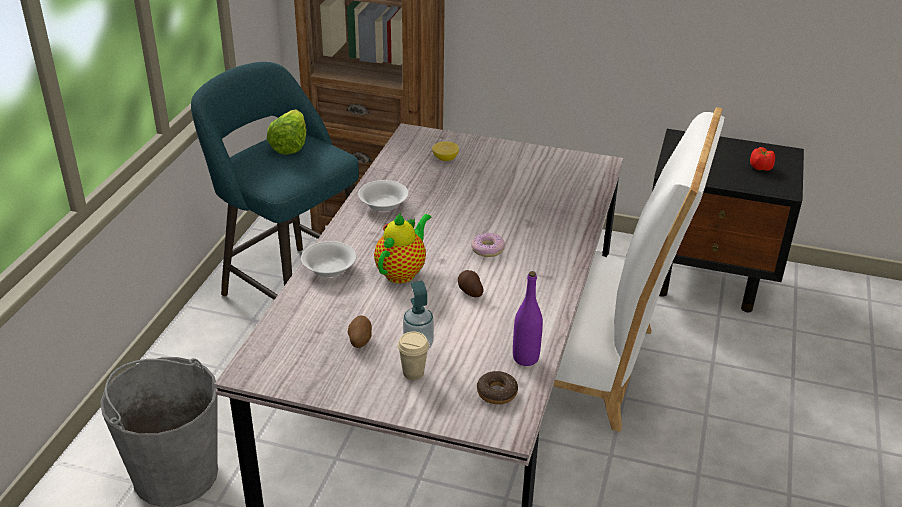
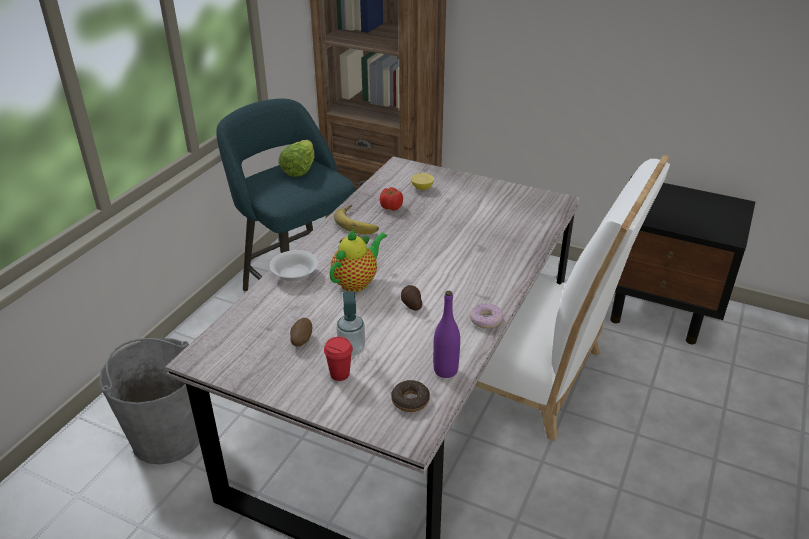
camera: 10 degrees right, 0 degrees up
(384, 204) = (358, 223): white bowl -> banana
(413, 373) = (340, 374): beige cup -> red cup
(488, 249) = (438, 268): donut -> donut (486, 320)
(761, 167) = (711, 215): tomato -> tomato (391, 207)

